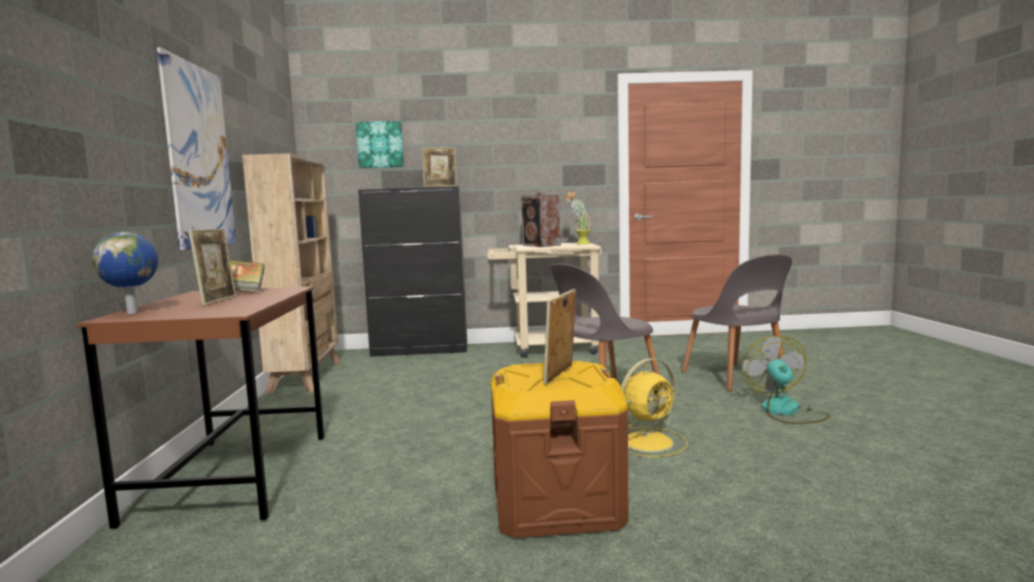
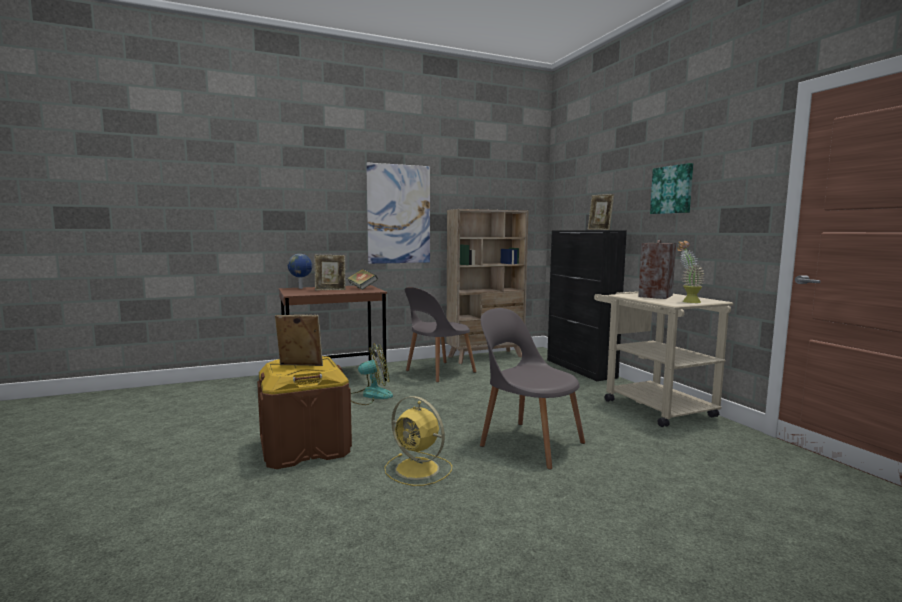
camera: 70 degrees right, 0 degrees up
(380, 144) = (586, 193): picture -> picture (672, 189)
(735, 377) = (668, 511): grey chair -> grey chair (438, 372)
(786, 411) = (551, 544): fan -> fan (370, 395)

